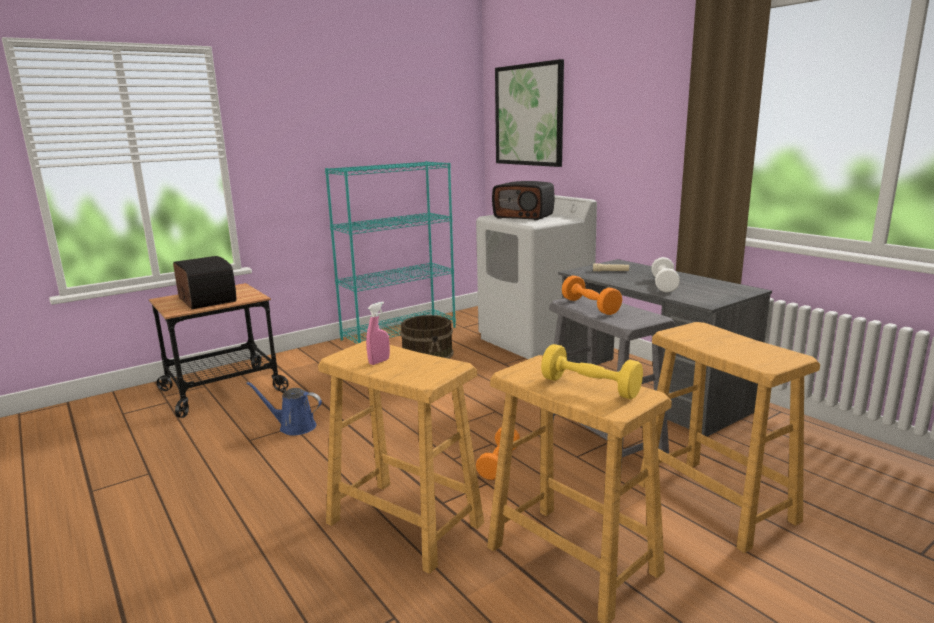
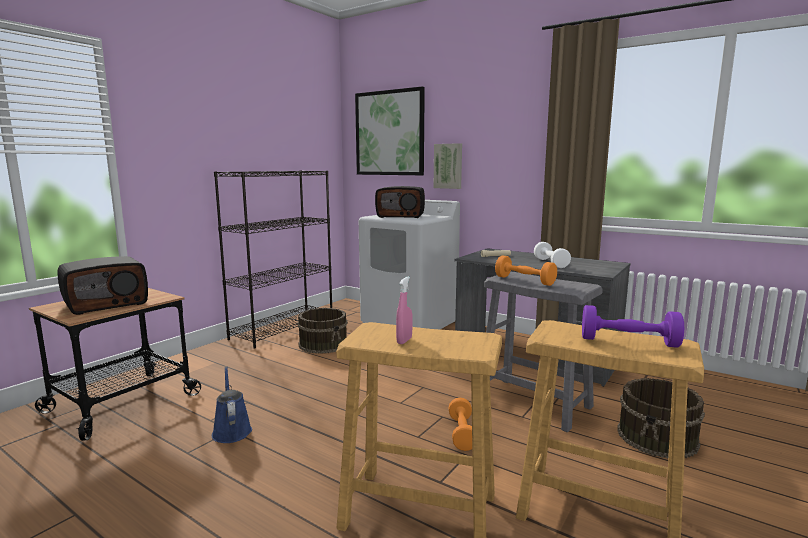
camera: 20 degrees left, 5 degrees down
(205, 300) = (106, 304): radio -> radio turned 105 degrees clockwise
(294, 427) = (231, 430): blue watering can -> blue watering can turned 75 degrees clockwise
(399, 333) = (283, 328): turquoise bookcase -> black bookcase
(587, 156) = (448, 166): none -> picture
(590, 387) = (628, 342): yellow dumbbell -> purple dumbbell
(716, 502) = (658, 437): beige stool -> brown bucket

